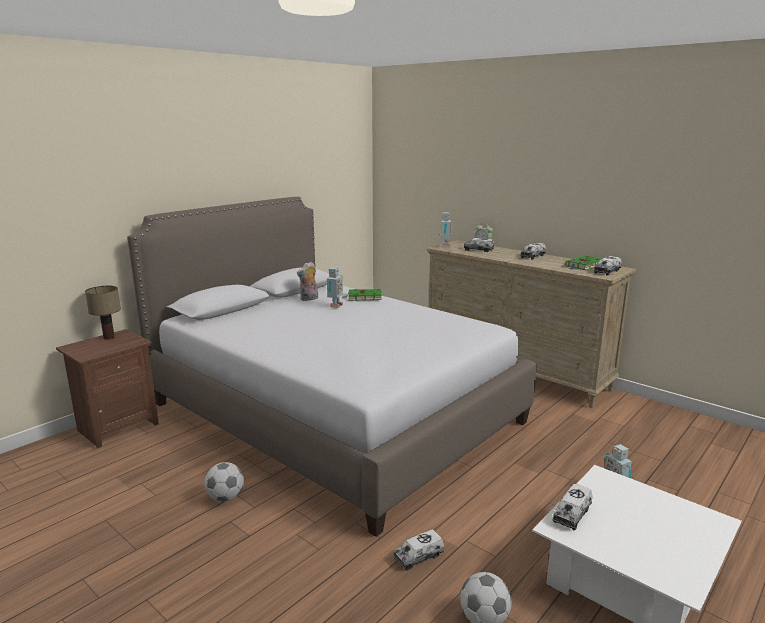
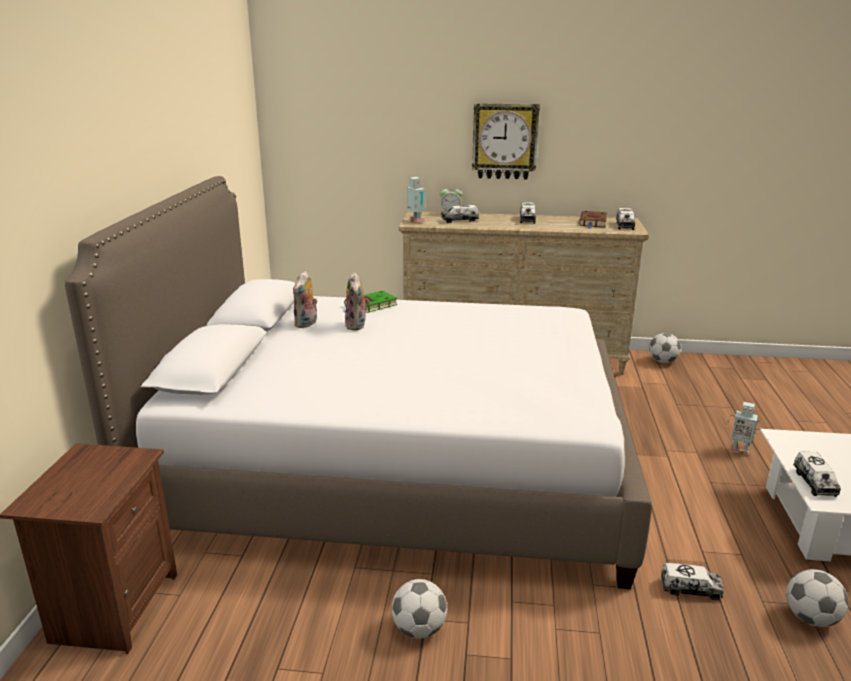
camera: 35 degrees left, 5 degrees up
(108, 337) = (74, 466): table lamp -> none
(335, 306) = (357, 326): toy robot -> plush toy
(418, 557) = (690, 589): toy truck -> toy truck turned 105 degrees counterclockwise
(527, 190) = (505, 141): none -> wall clock
(584, 266) = (593, 222): green book -> brown book
(646, 409) = (662, 361): none -> football

